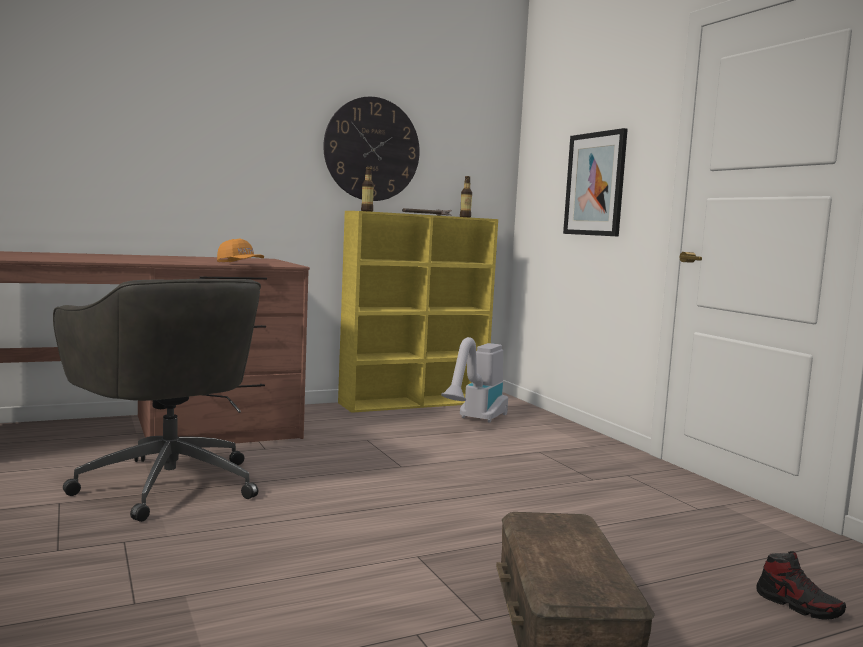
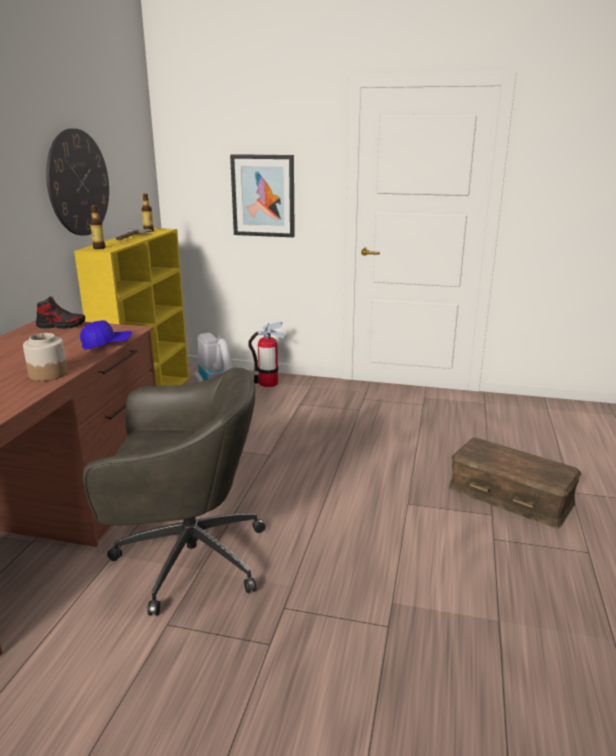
camera: 50 degrees left, 15 degrees up
(150, 261) = (48, 374): none -> jar
(240, 264) = (107, 344): orange cap -> blue cap
(551, 429) = (268, 383): none -> fire extinguisher
(798, 605) = (531, 435): shoe -> shoe (61, 326)

